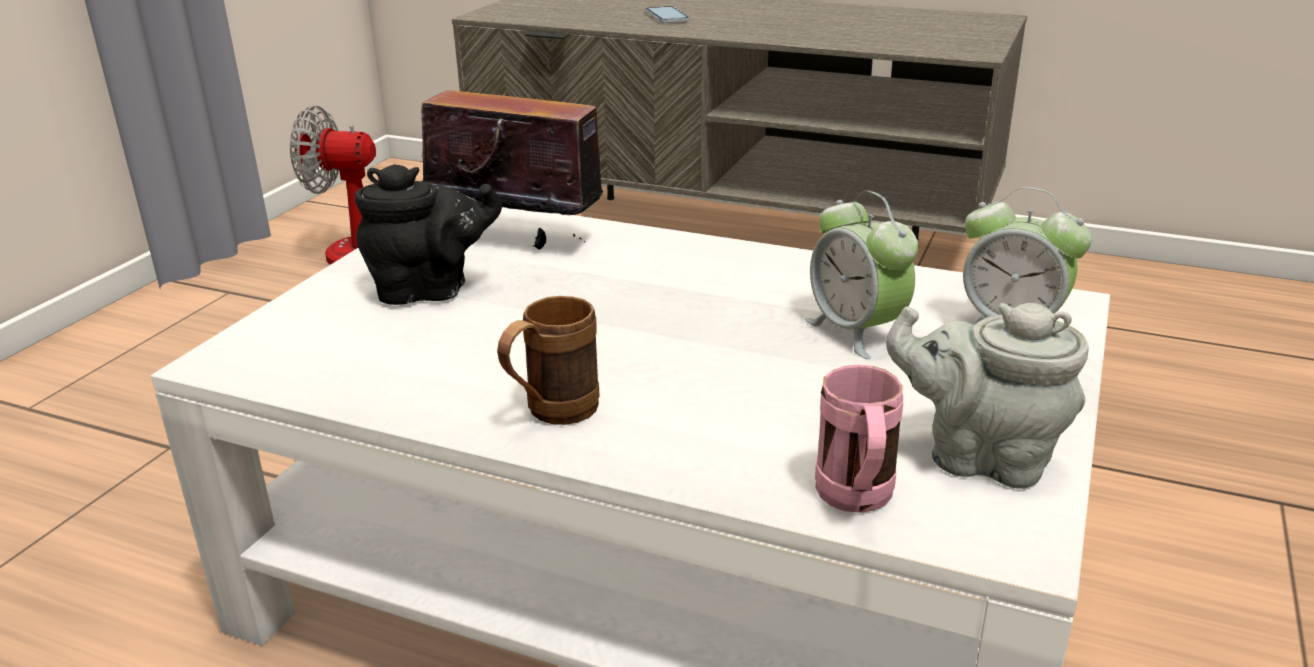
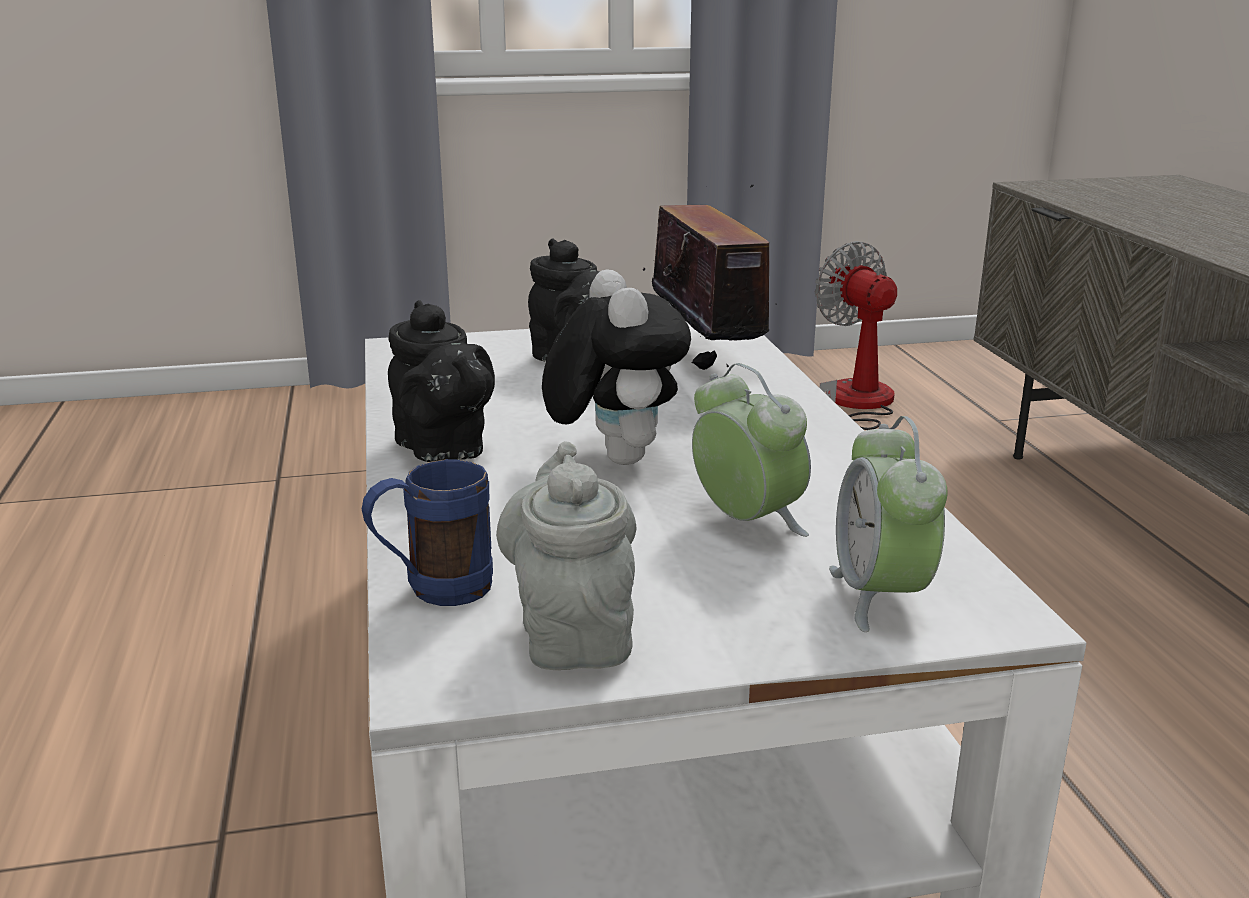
camera: 55 degrees right, 5 degrees down
(550, 414) = (443, 450): brown mug -> black teapot
(667, 16) = (1206, 223): phone -> none
(674, 342) = (613, 457): none -> plush toy
(856, 331) = (747, 522): alarm clock -> alarm clock turned 120 degrees clockwise
(856, 502) = (433, 592): pink mug -> blue mug

